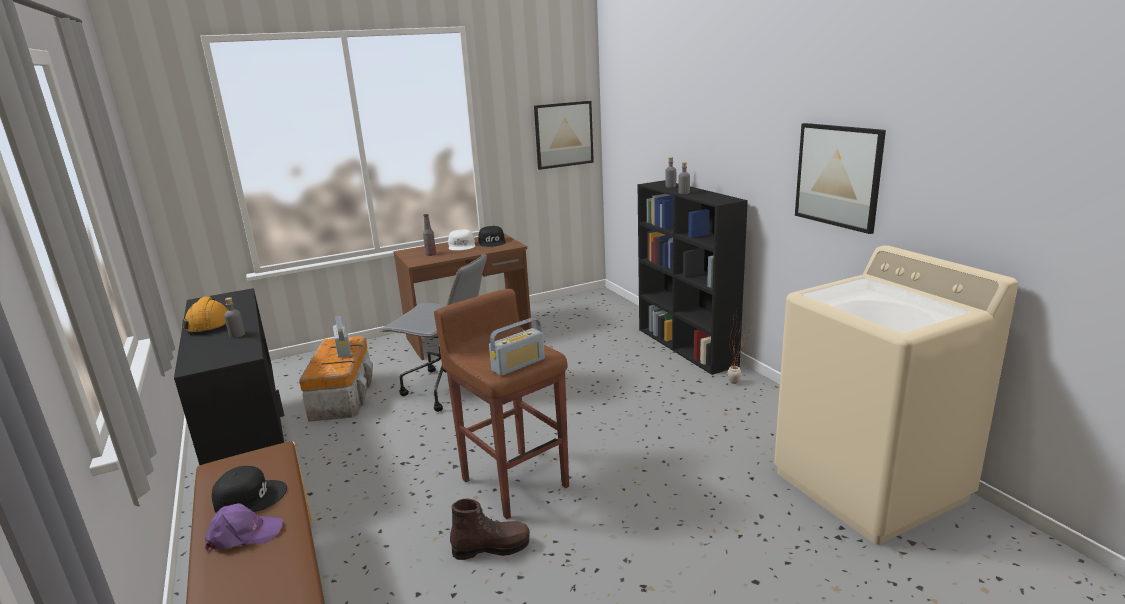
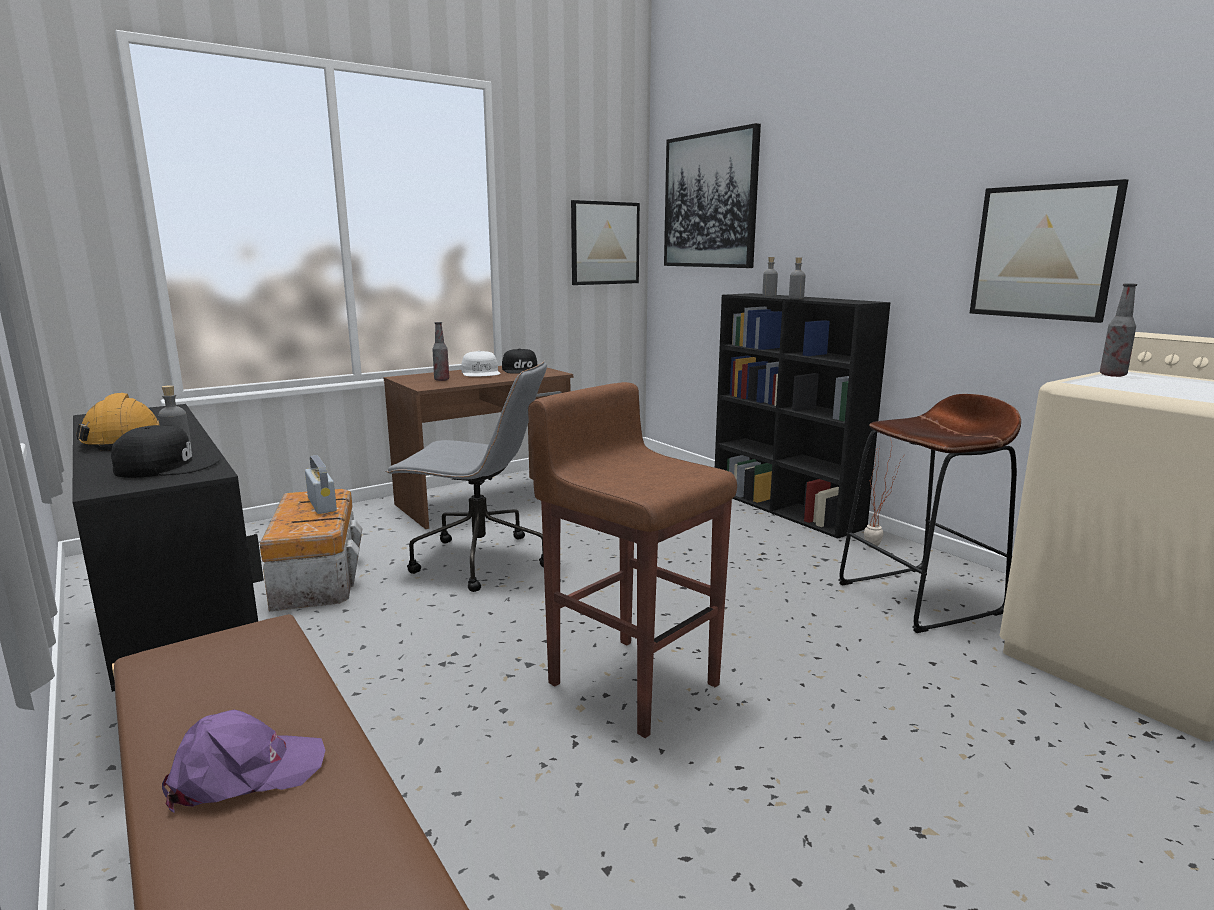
camera: 10 degrees left, 5 degrees down
(250, 497) = (239, 705): black cap -> black cap (167, 466)
(491, 547) = (640, 784): brown boot -> none
(518, 365) = (673, 483): radio -> none
(637, 104) = (710, 201): none -> picture
(744, 427) = (920, 598): none -> brown stool
(850, 284) = (1112, 375): none -> bottle

